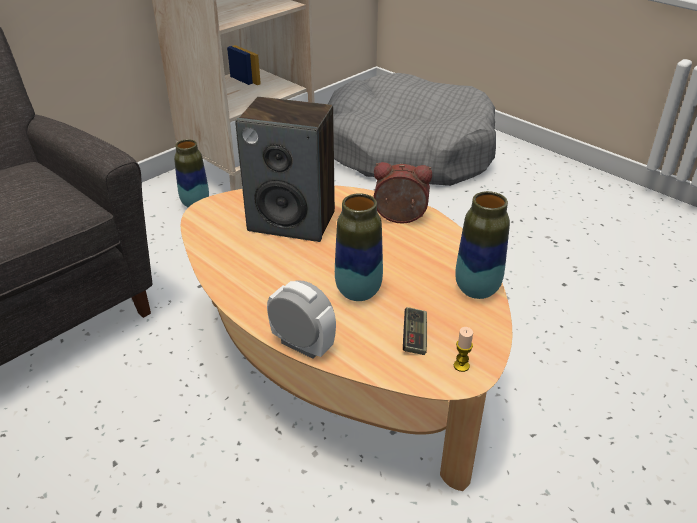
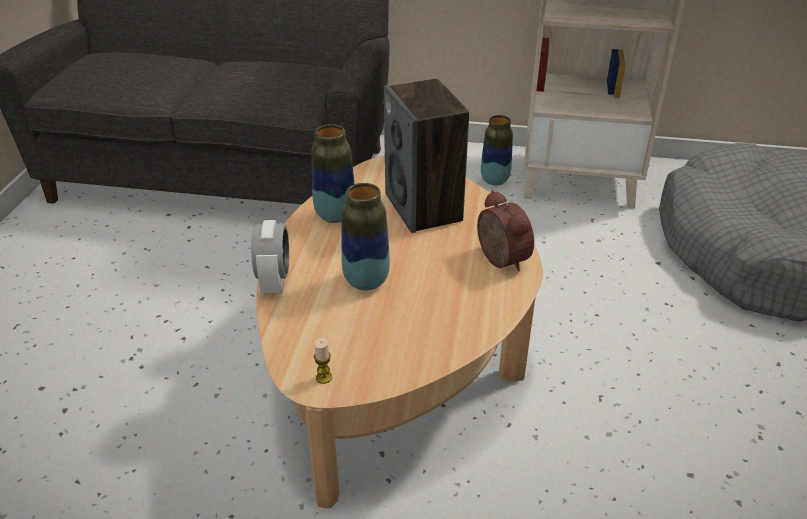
camera: 55 degrees right, 0 degrees up
(414, 337) = (336, 336): game controller -> none
(477, 289) = (441, 348): vase -> vase (335, 216)

